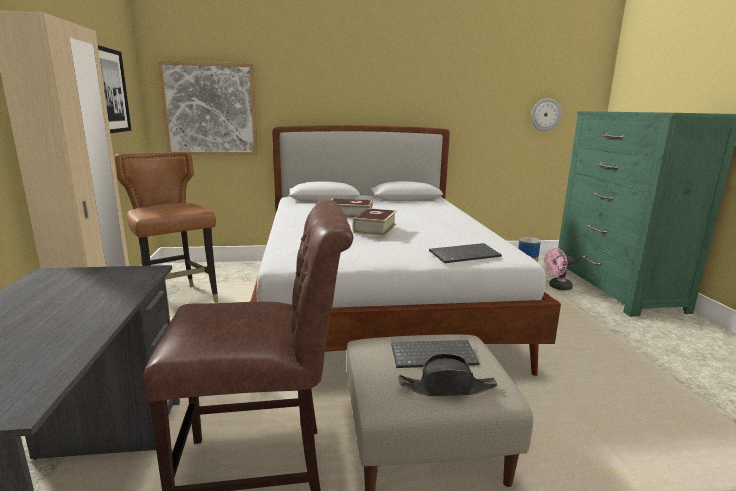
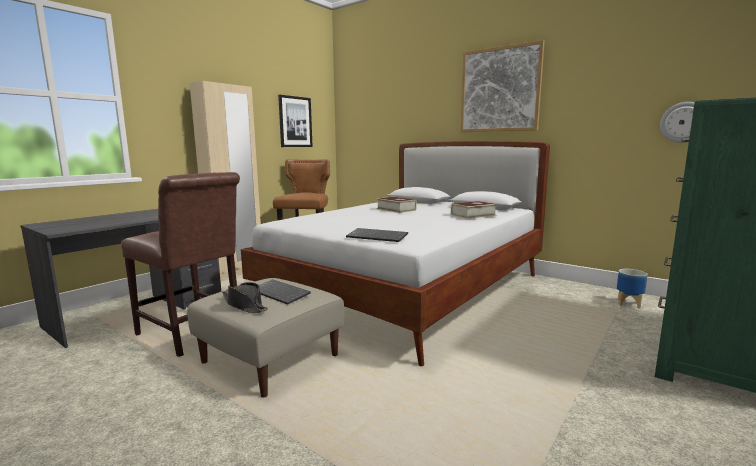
camera: 45 degrees right, 5 degrees down
(210, 109) = (368, 133): picture -> picture (500, 90)
(375, 228) = (377, 216): book -> book (473, 215)
(557, 287) = (620, 328): pink fan -> none

